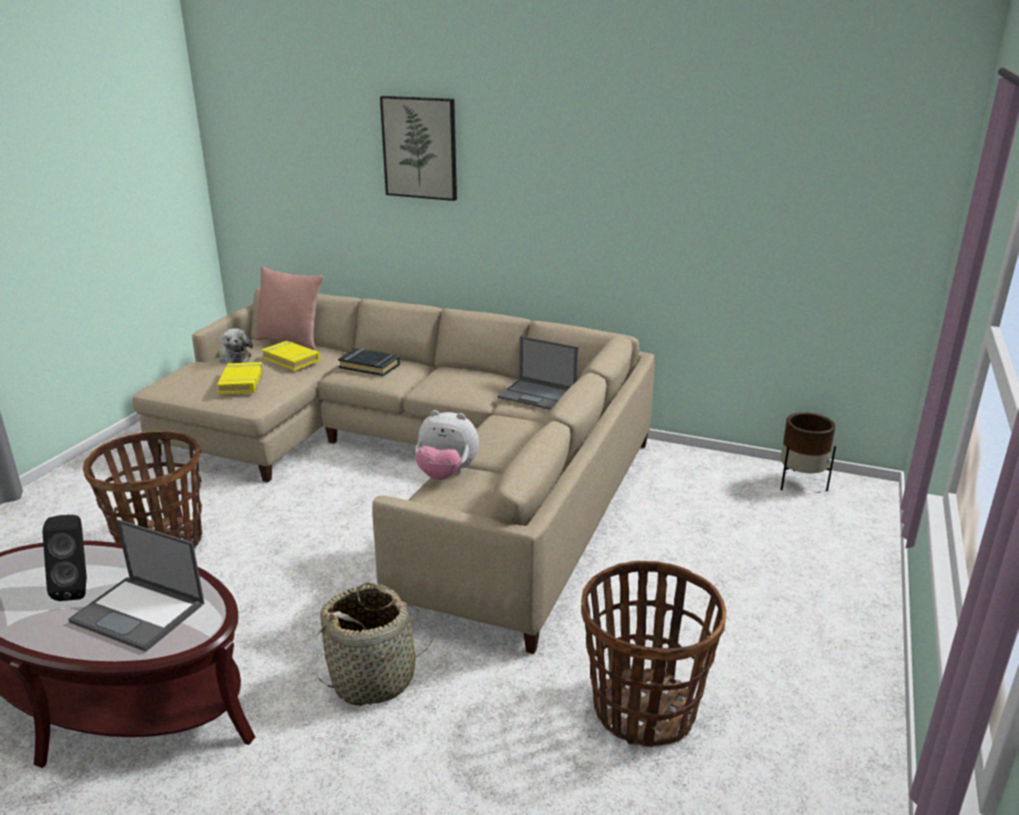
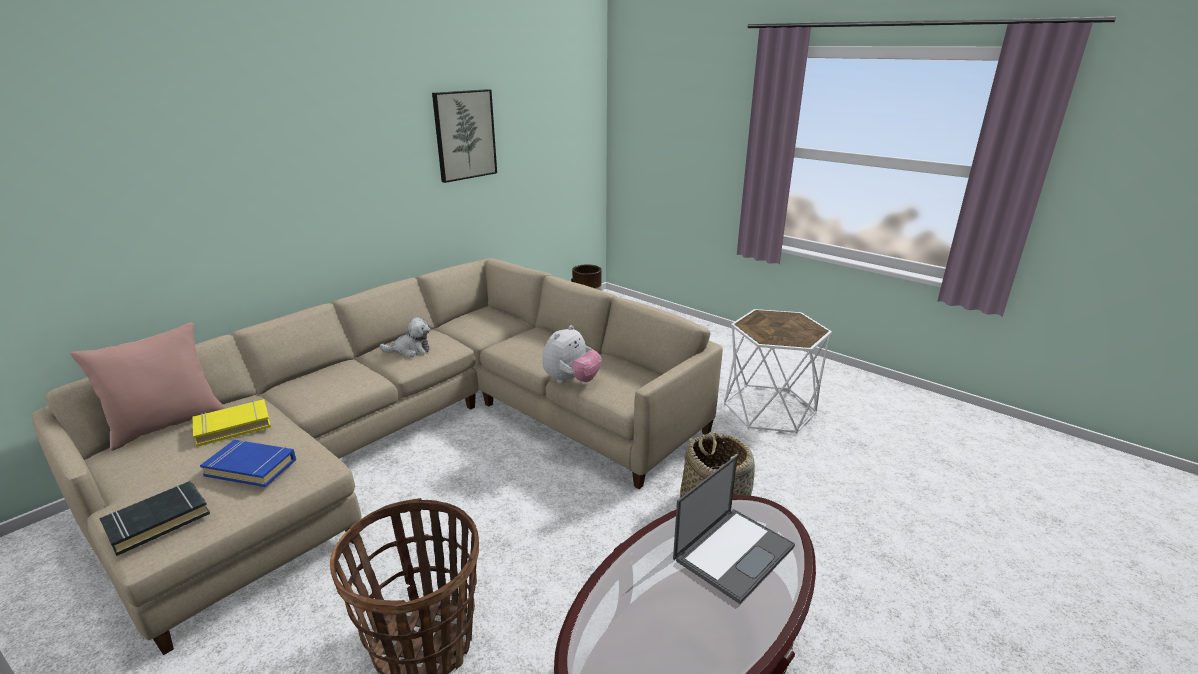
camera: 70 degrees left, 0 degrees up
(78, 588) = (676, 601): black speaker -> none
(235, 357) = (154, 470): plush toy -> plush toy (410, 350)
(241, 382) = (251, 467): yellow book -> blue book
(370, 366) = (319, 384): black book -> black book (158, 521)
(420, 148) = (246, 144): picture -> picture (464, 135)
(538, 395) = (480, 324): laptop -> none
(642, 709) = (769, 408): basket -> white side table

